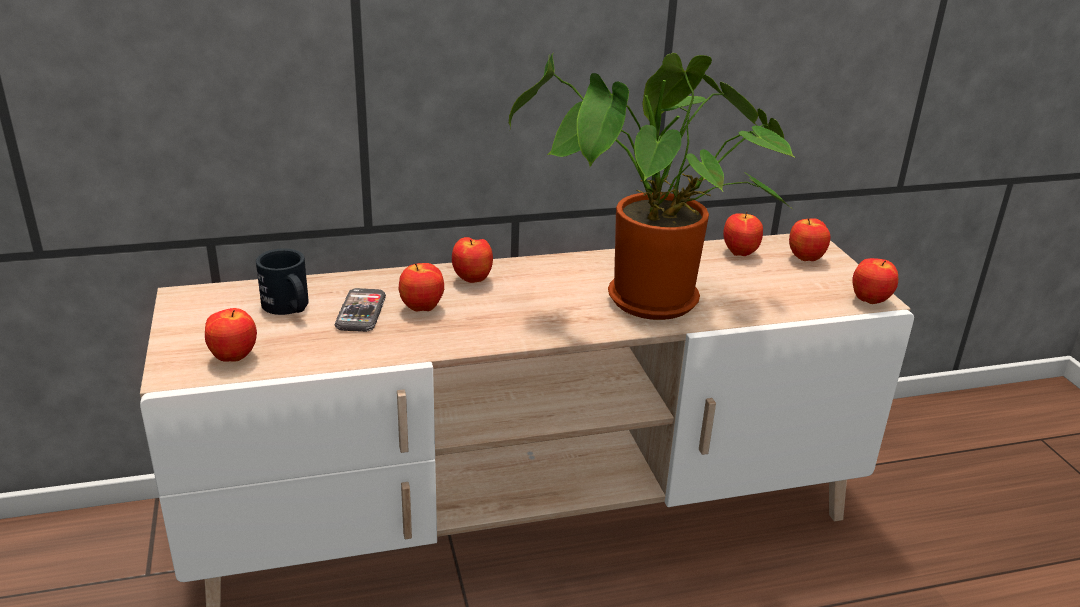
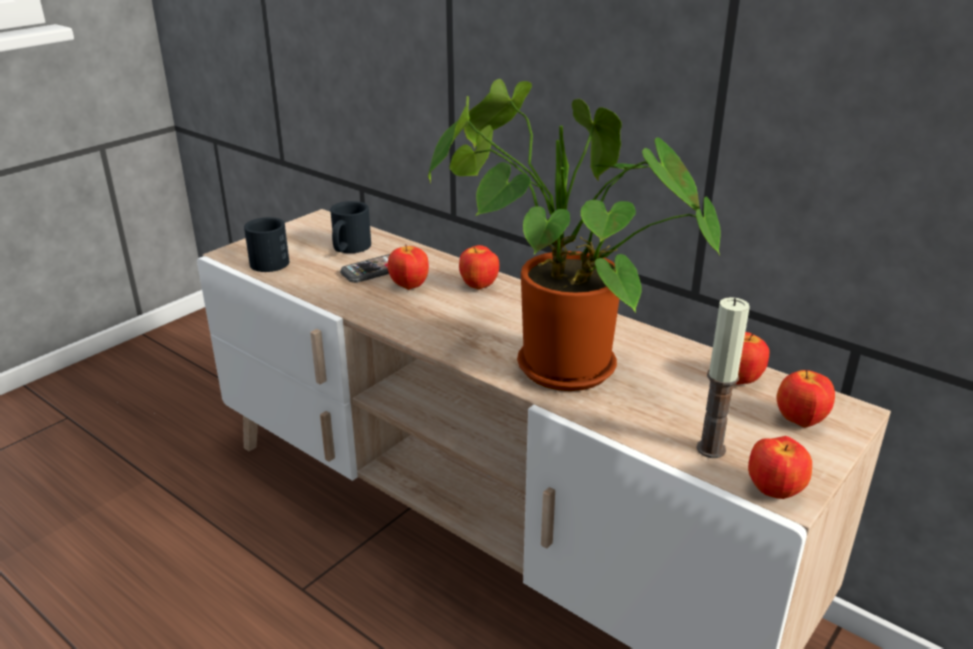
camera: 55 degrees right, 0 degrees up
(234, 357) = (268, 260): apple -> black mug
(808, 298) = (710, 449): none -> candle

